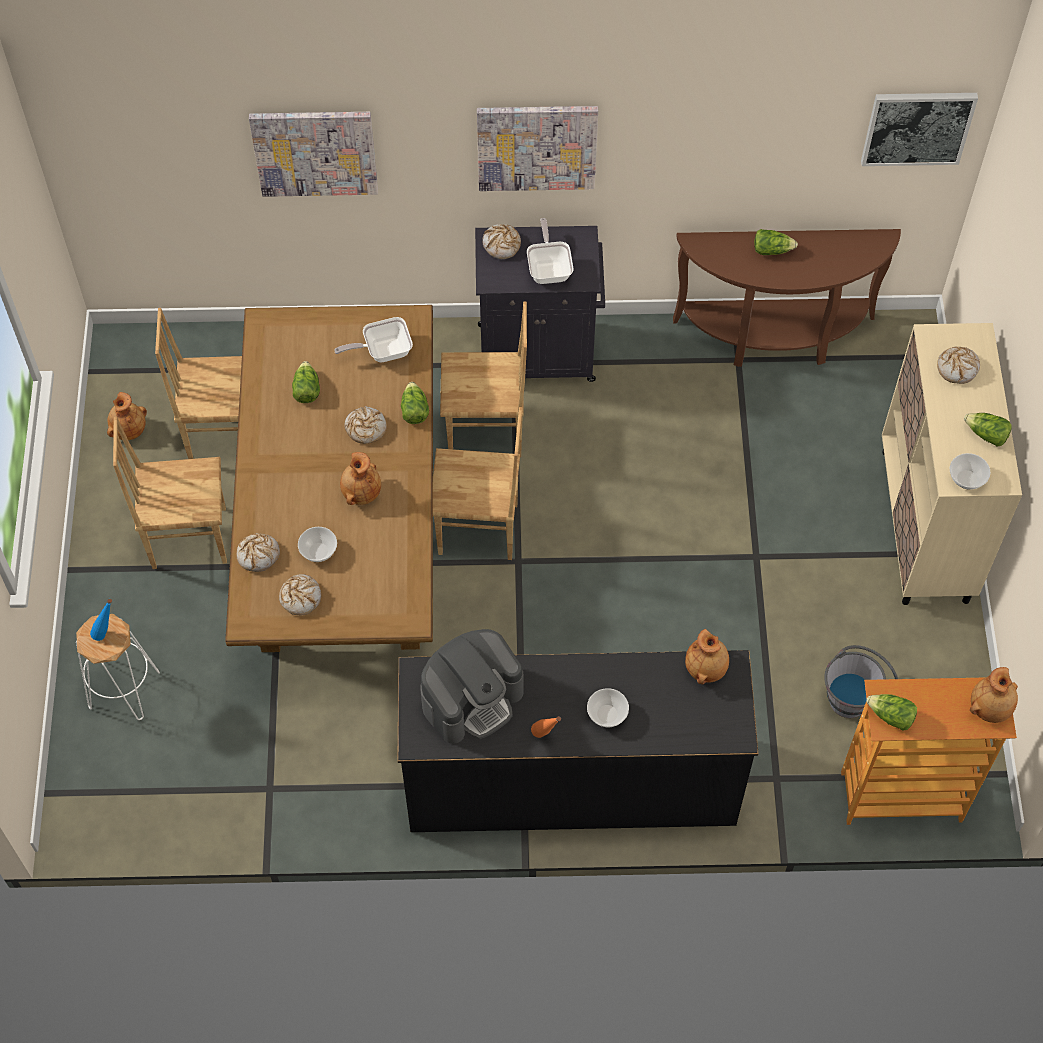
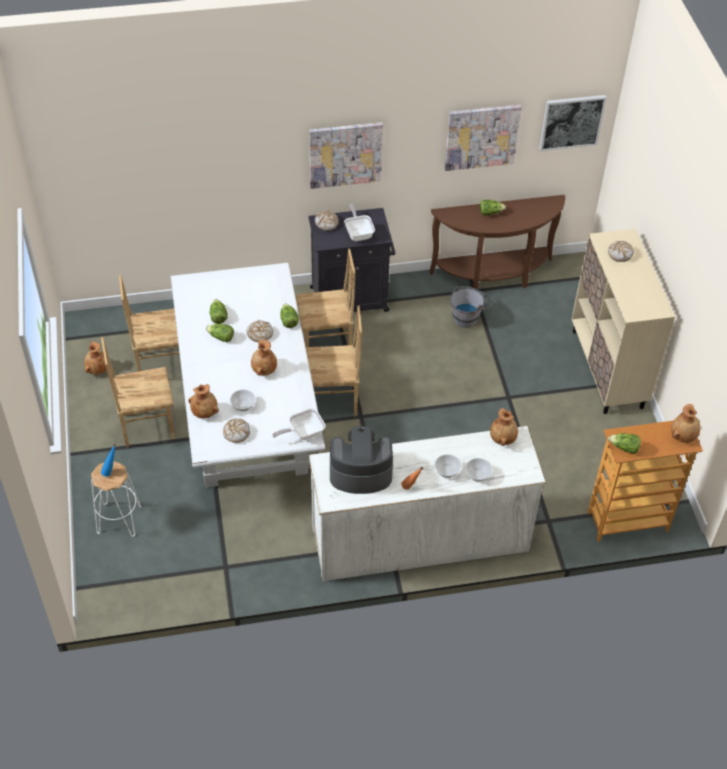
camera: 10 degrees left, 10 degrees down
(258, 555) = (205, 412): bread -> brown vase
(315, 152) = (209, 170): picture -> picture (482, 136)
(343, 536) = (247, 415): brown dining table -> white dining table
(382, 351) = (262, 290): frying pan -> frying pan (303, 433)
(472, 699) = (360, 472): coffee machine -> coffee machine turned 135 degrees counterclockwise
(571, 781) = (419, 538): black dresser -> white dresser
(855, 695) = (586, 468): grey bucket -> grey bucket (468, 317)
(967, 478) = (640, 311): bowl -> bowl (478, 475)
(986, 435) = (646, 287): lettuce -> lettuce (221, 337)

